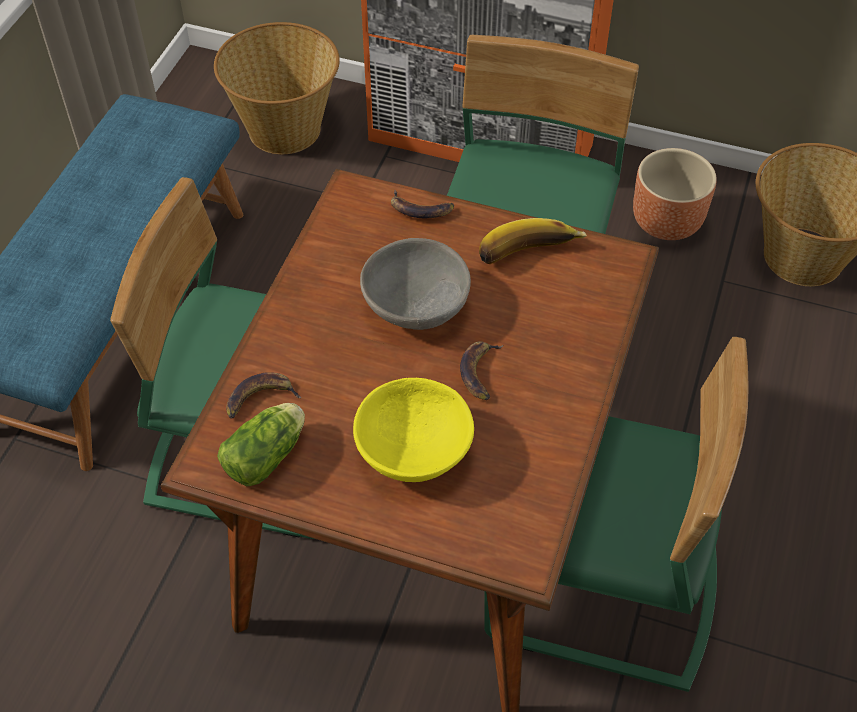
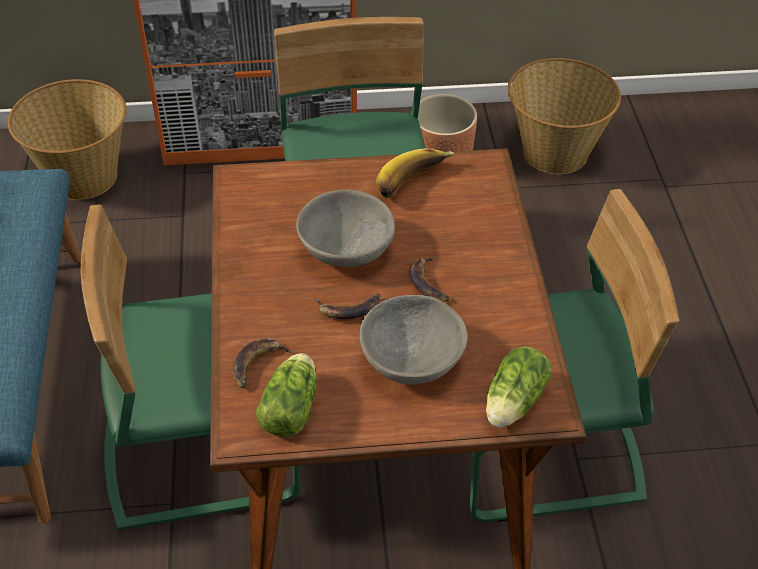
camera: 25 degrees left, 5 degrees down
(414, 449) = (411, 358): yellow bowl -> grey bowl
(420, 209) = (305, 175): banana -> banana (350, 309)
(490, 538) = (512, 403): none -> lettuce

